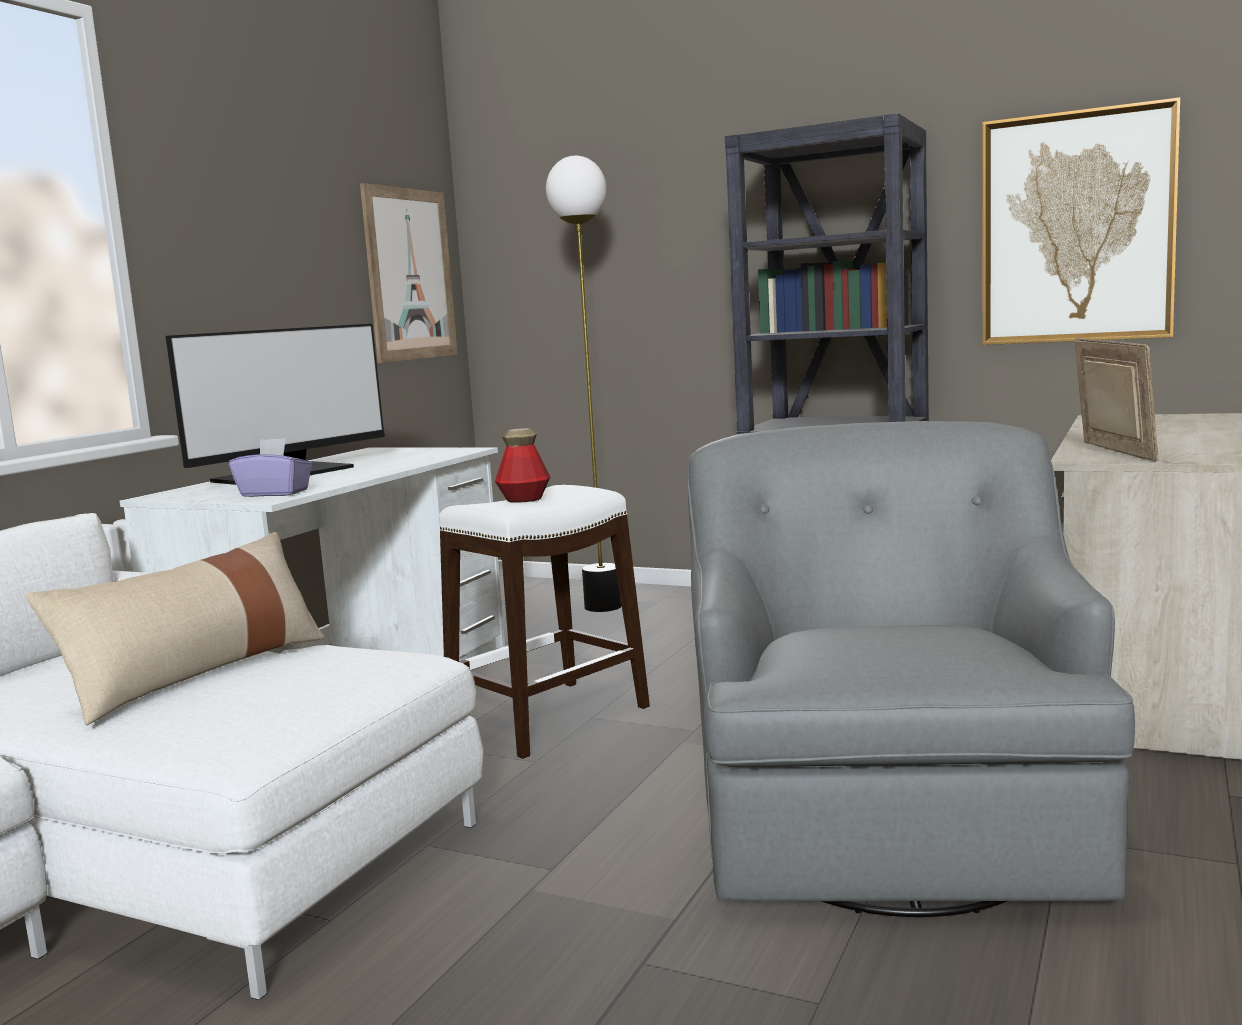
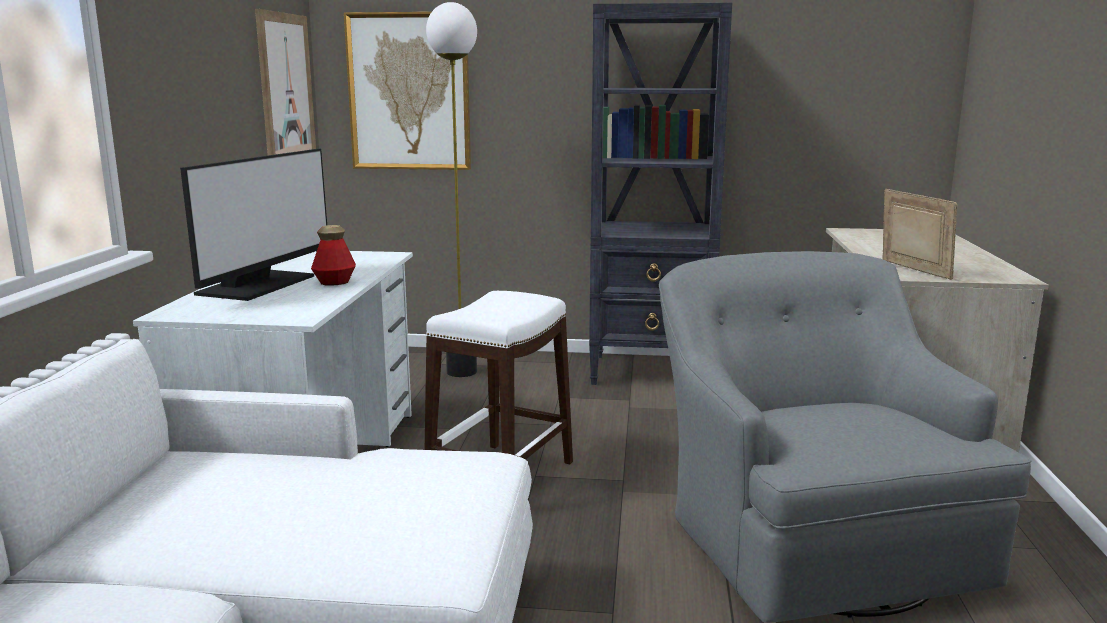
camera: 20 degrees left, 5 degrees up
(199, 673) = (320, 489): beige pillow -> none
(275, 493) = (292, 311): purple tissue box -> none
(524, 499) = (492, 307): bottle -> bottle (334, 282)
(1076, 228) = (824, 92): picture -> picture (409, 92)

